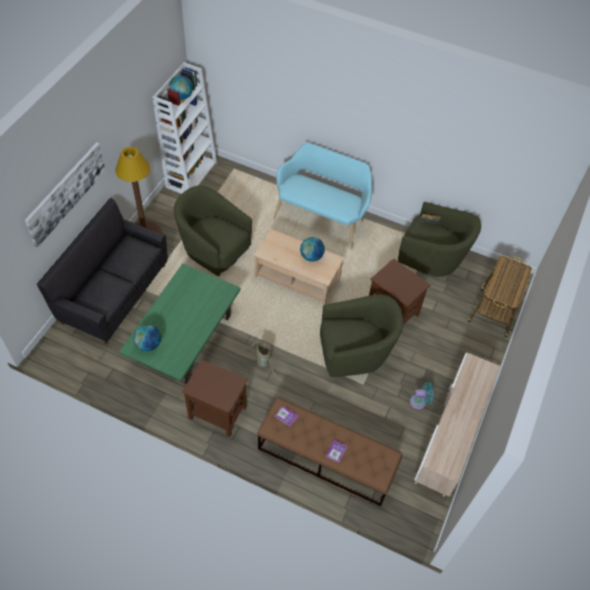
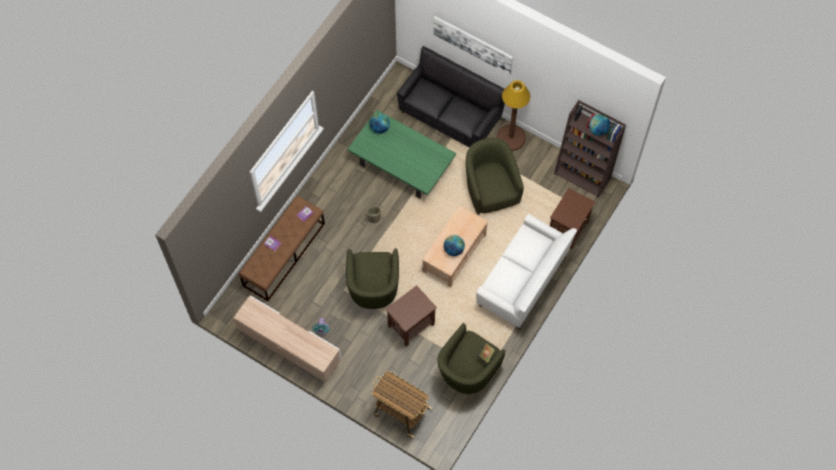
camera: 100 degrees right, 10 degrees up
(191, 174) = (583, 176): white bookcase -> brown bookcase
(213, 249) = (491, 190): green armchair -> green armchair turned 60 degrees counterclockwise
(217, 412) = (333, 184): brown side table -> brown side table (568, 228)
(321, 218) = (522, 281): turquoise bench -> white sofa

